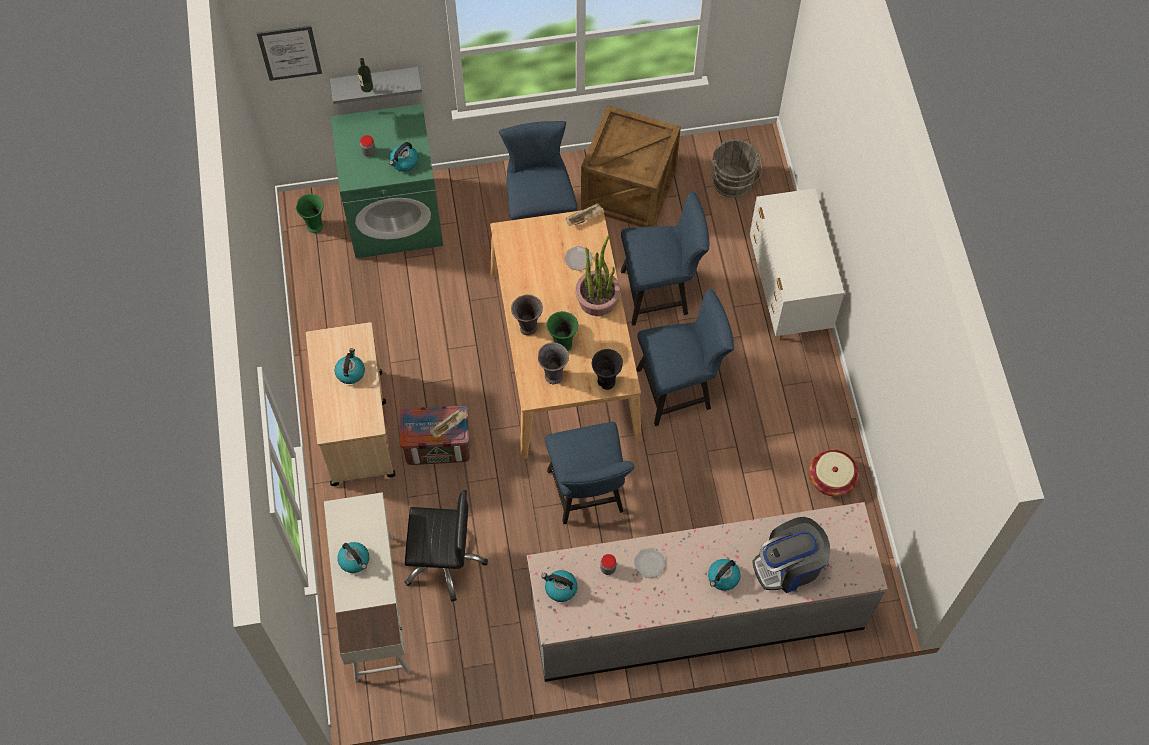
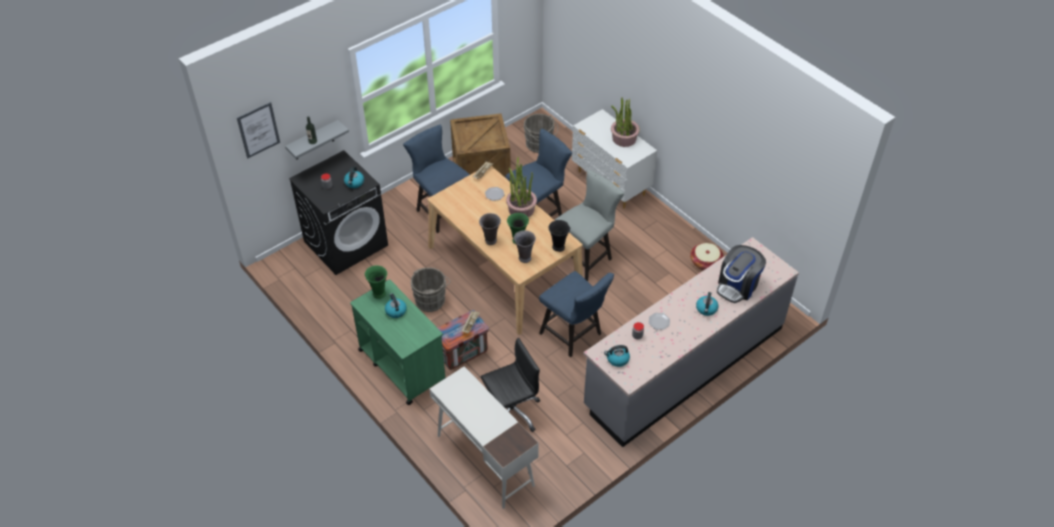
camera: 30 degrees left, 15 degrees down
(314, 225) = (296, 269): green vase -> green vase (378, 293)
(355, 560) = (474, 411): kettle -> none
(357, 426) = (401, 365): beige cart -> green cart
(395, 216) = (346, 243): green washing machine -> black washing machine
(447, 352) = (431, 299): none -> grey bucket
(679, 389) = (586, 257): blue chair -> grey chair
(811, 252) = (624, 139): none -> potted plant

